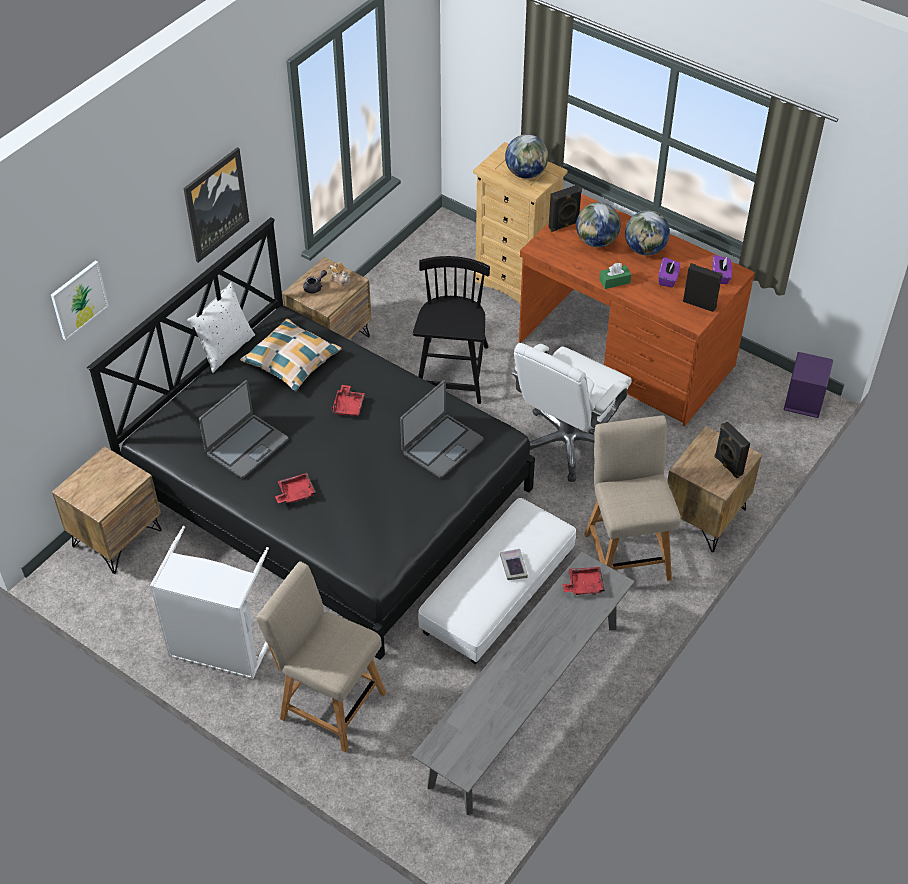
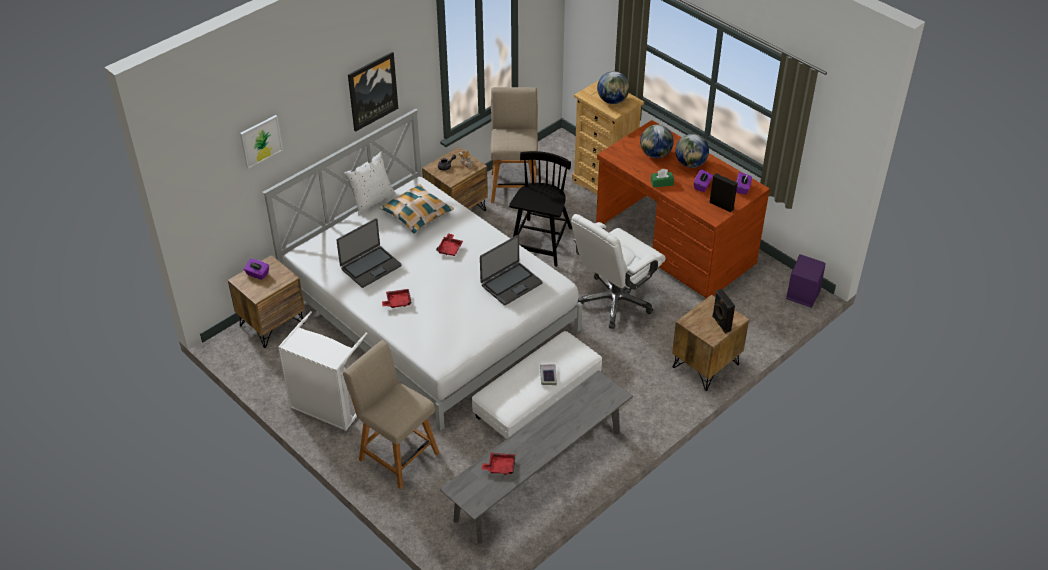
camera: 10 degrees right, 5 degrees down
(92, 478) = (257, 274): none -> purple tissue box
(328, 493) = (430, 314): black bed -> white bed
(564, 225) = (634, 141): black speaker -> none
(584, 585) = (594, 393): red tray -> red tray (500, 467)
(626, 552) = (640, 382): beige chair -> beige chair (514, 185)

